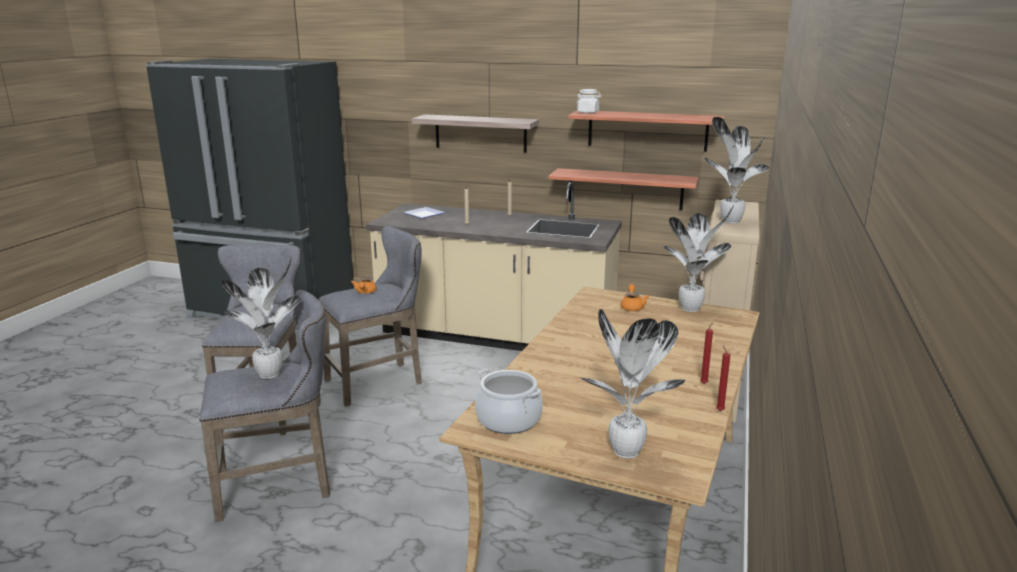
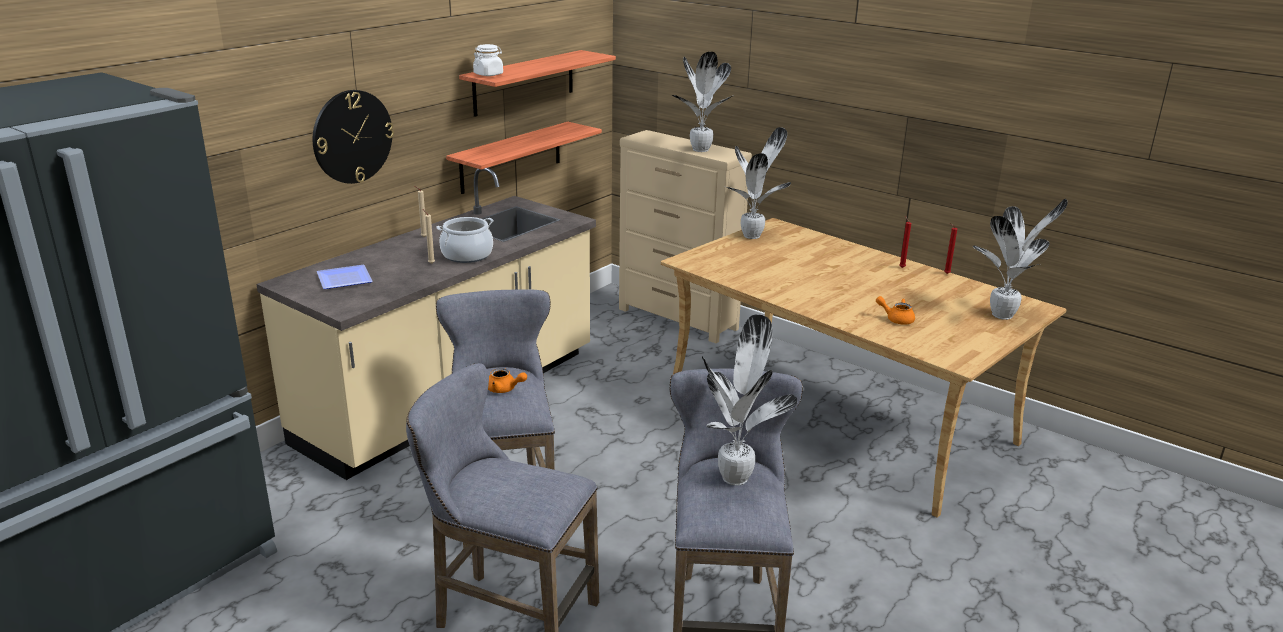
camera: 70 degrees left, 5 degrees up
(480, 133) = (352, 136): shelf -> wall clock
(508, 420) = (946, 345): cooking pot -> cooking pot (467, 255)
(632, 307) = (732, 254): orange teapot -> orange teapot (896, 319)

